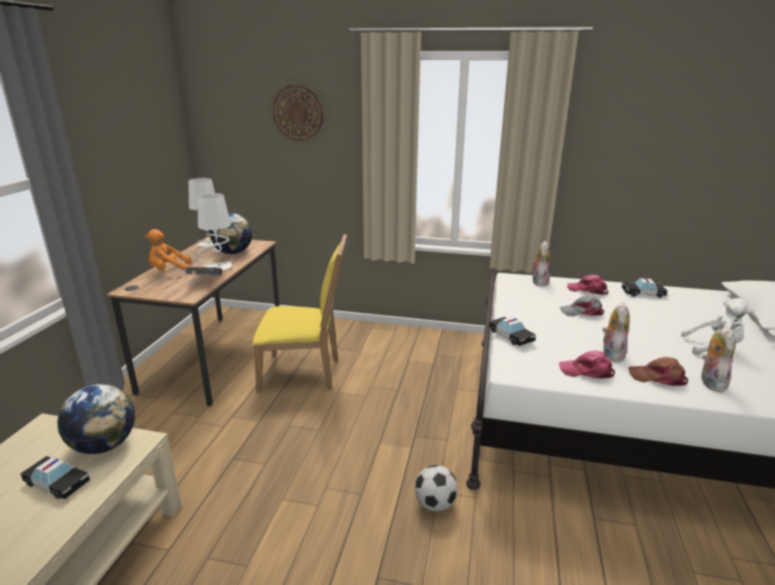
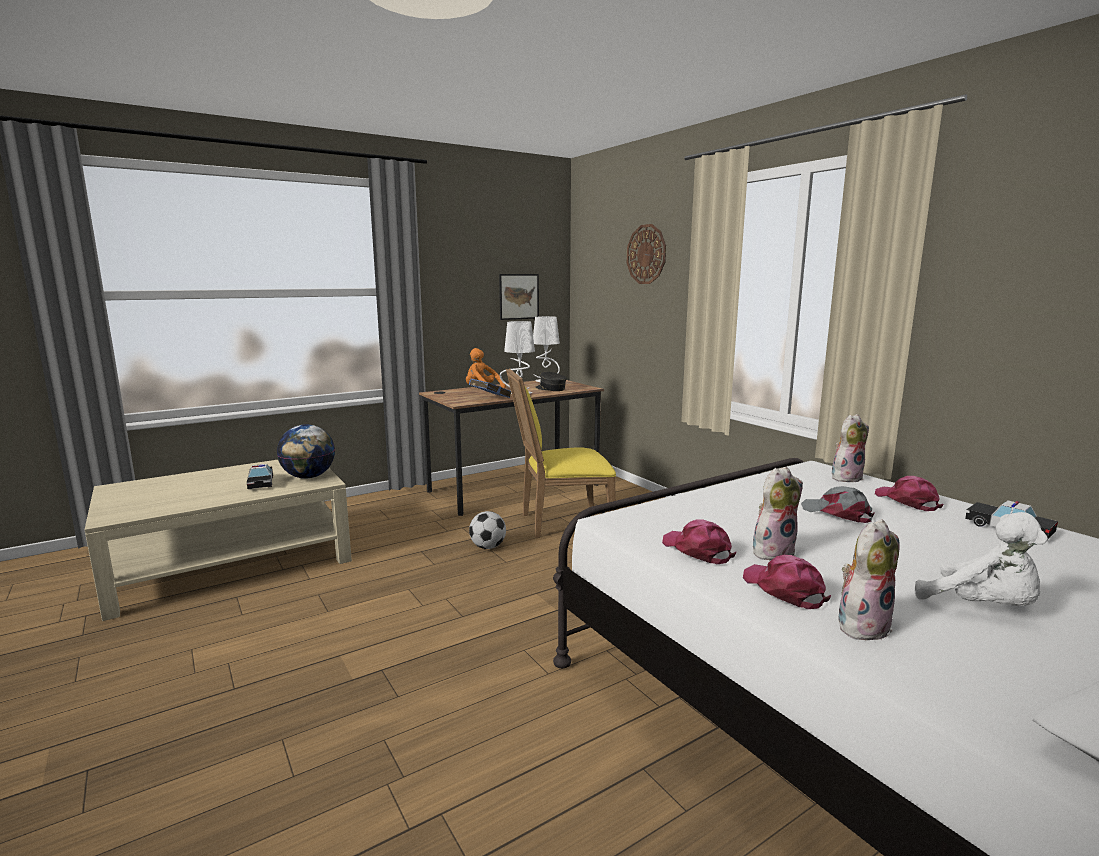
camera: 45 degrees right, 10 degrees down
(154, 159) = (519, 296): none -> picture
(233, 253) = (550, 389): globe -> grey cap
(305, 373) = (561, 522): yellow chair -> yellow chair turned 120 degrees clockwise
(435, 504) = (505, 656): football -> football (488, 547)
(511, 336) = (677, 499): toy car -> none
(658, 377) = (784, 589): brown cap -> pink cap

